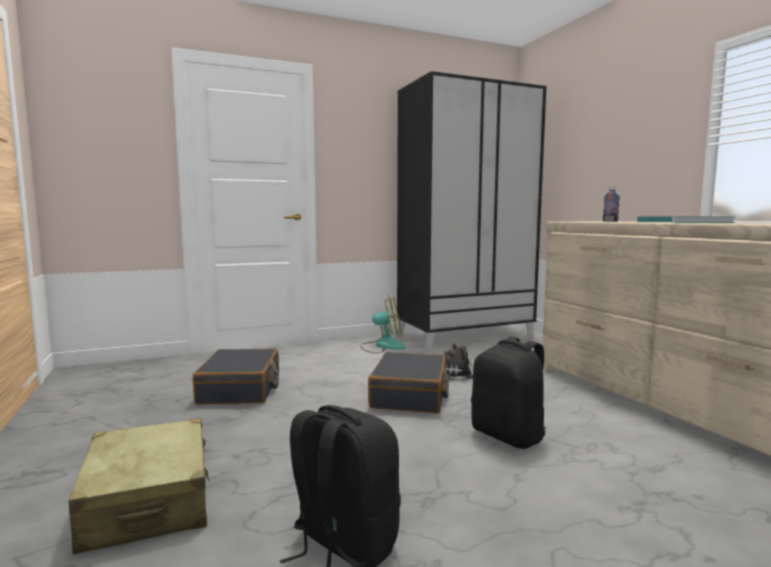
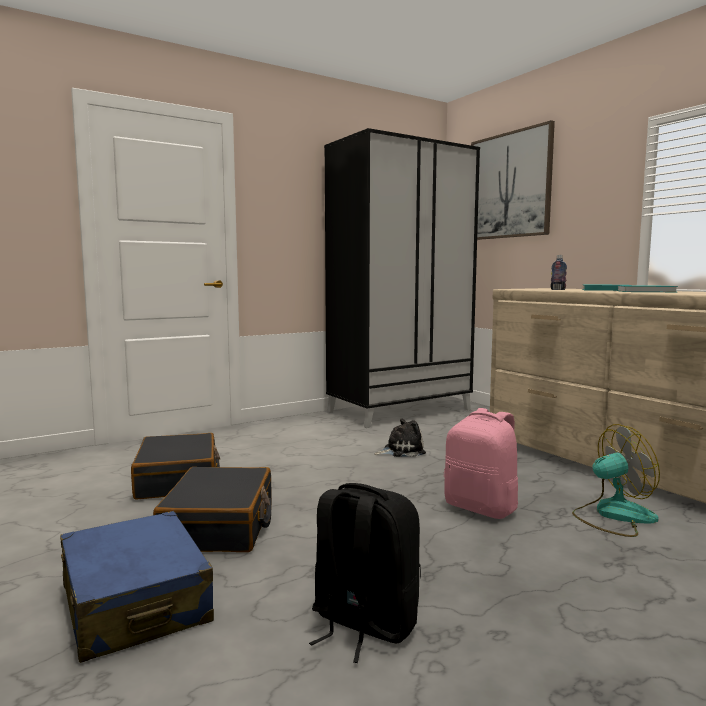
camera: 10 degrees left, 0 degrees up
(149, 502) = (135, 603): beige suitcase -> blue suitcase
(382, 346) = (316, 425): fan -> fan (613, 515)
(410, 395) = (368, 475): black suitcase -> black suitcase (220, 526)
(509, 436) = (482, 508): black backpack -> pink backpack
(576, 122) = (509, 185): none -> picture

